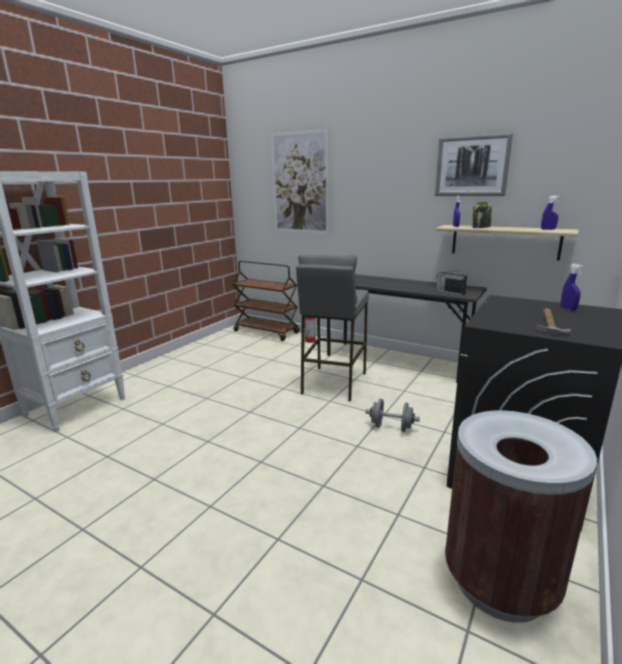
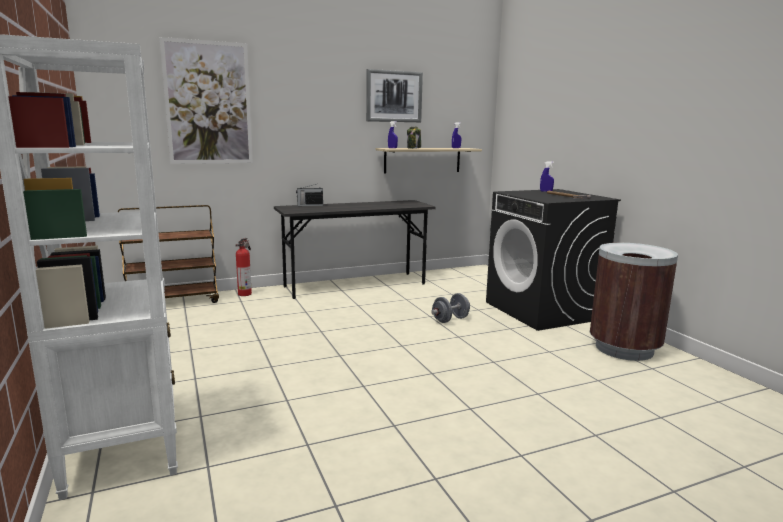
camera: 55 degrees left, 5 degrees down
(333, 383) = (350, 313): grey stool -> none
(450, 292) = (407, 205): radio -> radio (309, 205)

